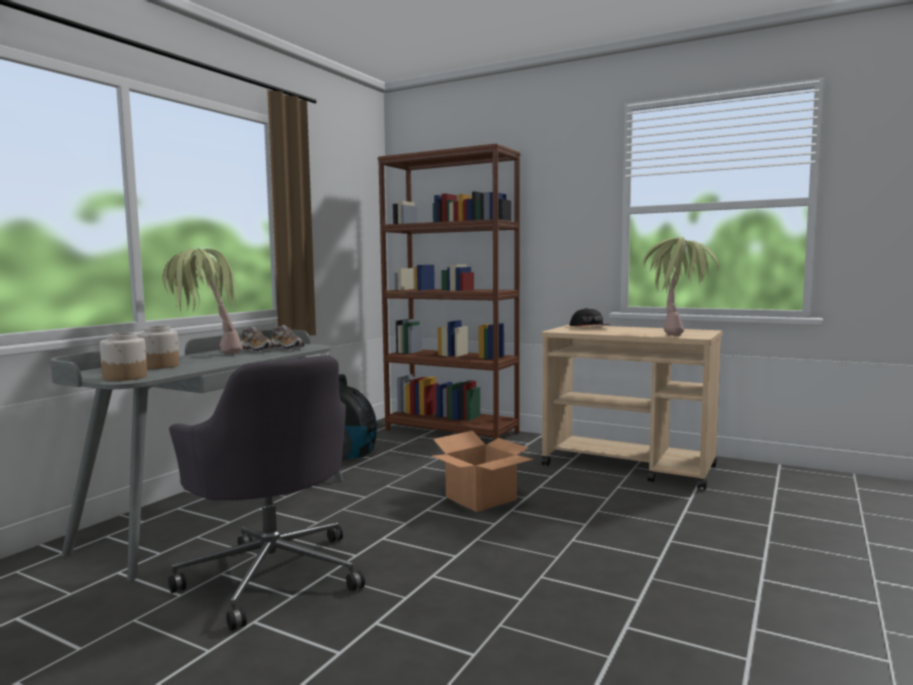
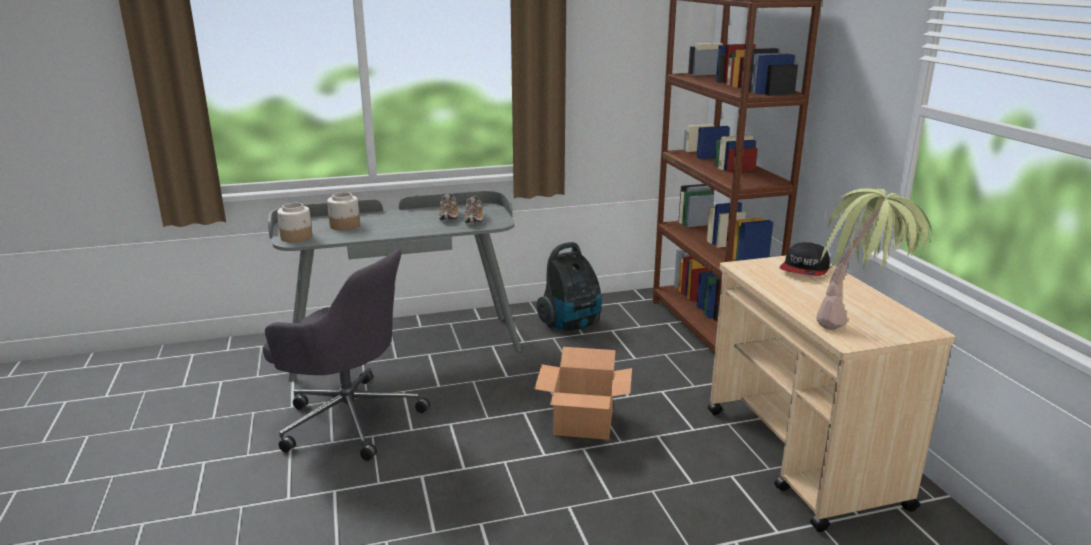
camera: 45 degrees right, 15 degrees up
(204, 355) = (402, 215): potted plant -> none
(273, 574) = (349, 418): grey office chair -> grey office chair turned 75 degrees counterclockwise

